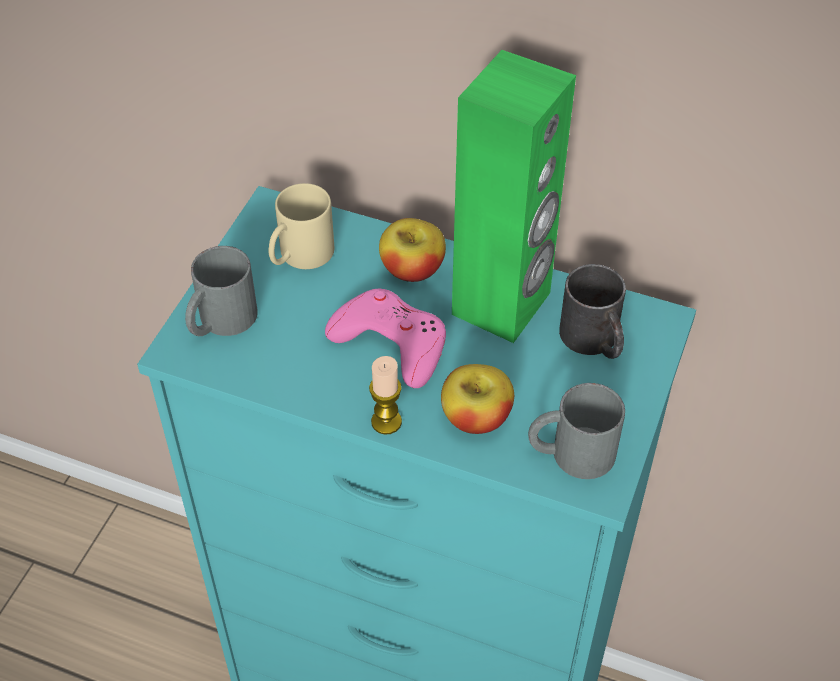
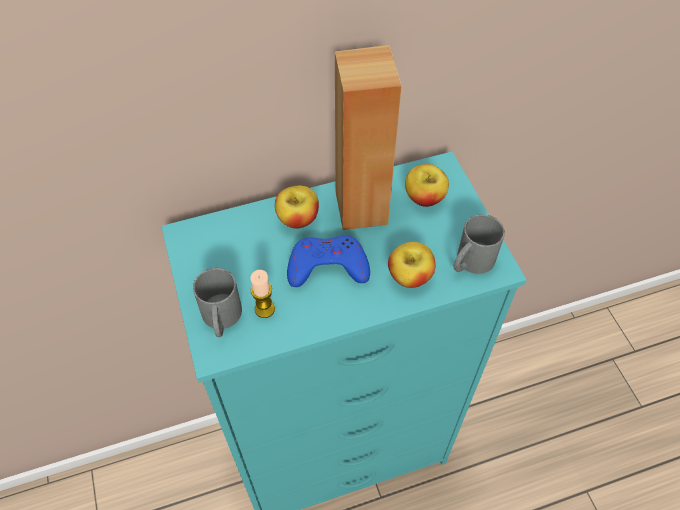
camera: 40 degrees left, 5 degrees up
(300, 257) = (229, 251): beige mug -> none
(386, 422) = (368, 310): candle -> candle (264, 309)
(391, 342) = (327, 266): pink game controller -> blue game controller
(502, 304) = (362, 207): green speaker -> brown speaker
(594, 341) = (424, 197): black mug -> apple

